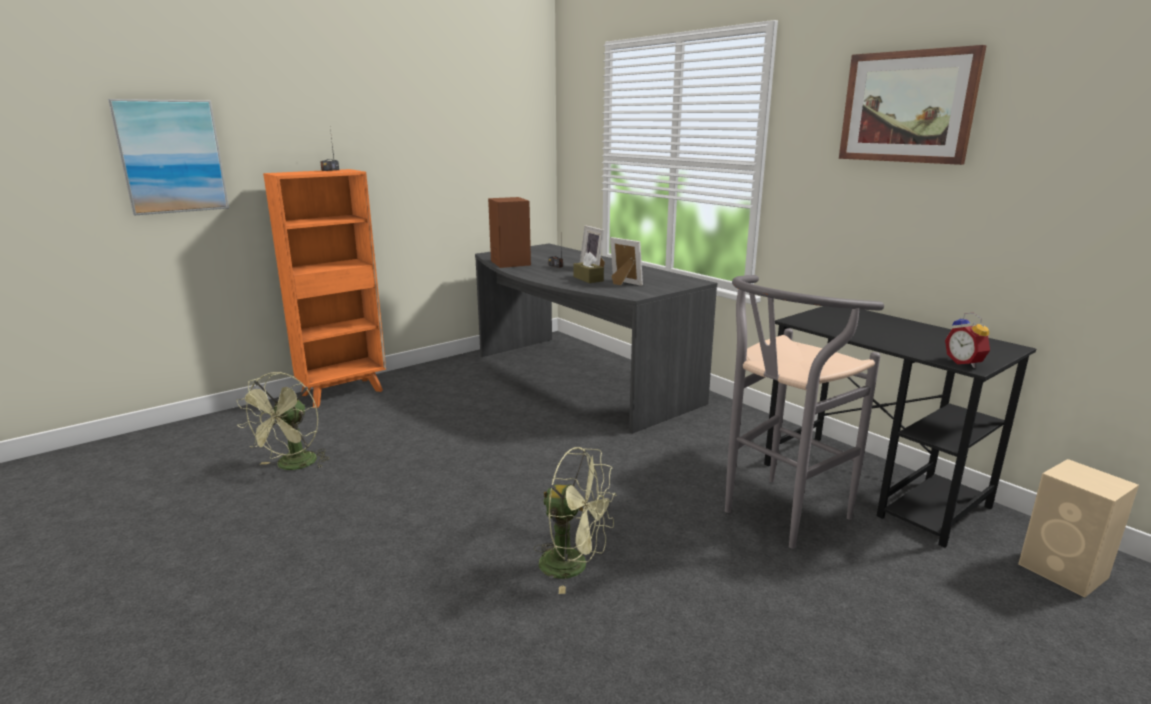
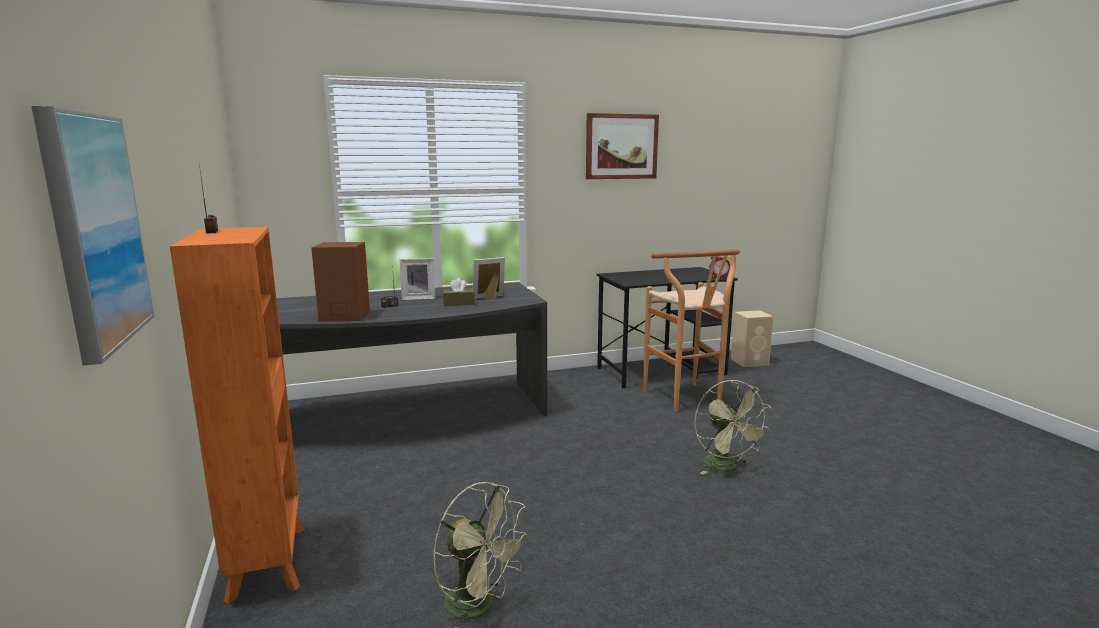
camera: 70 degrees left, 5 degrees down
(574, 566) = (726, 468): green fan -> green fan turned 120 degrees clockwise
(777, 517) = (687, 400): grey stool -> brown stool

